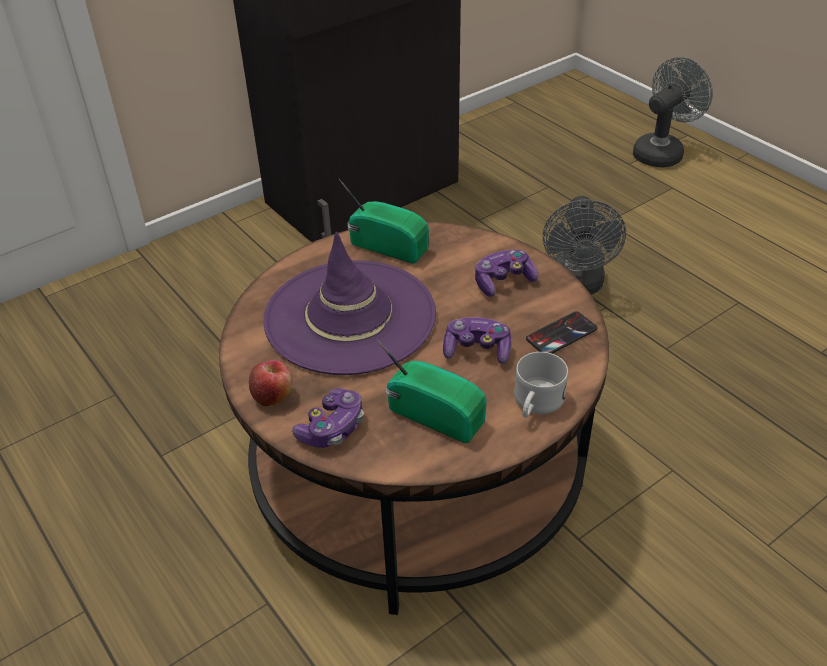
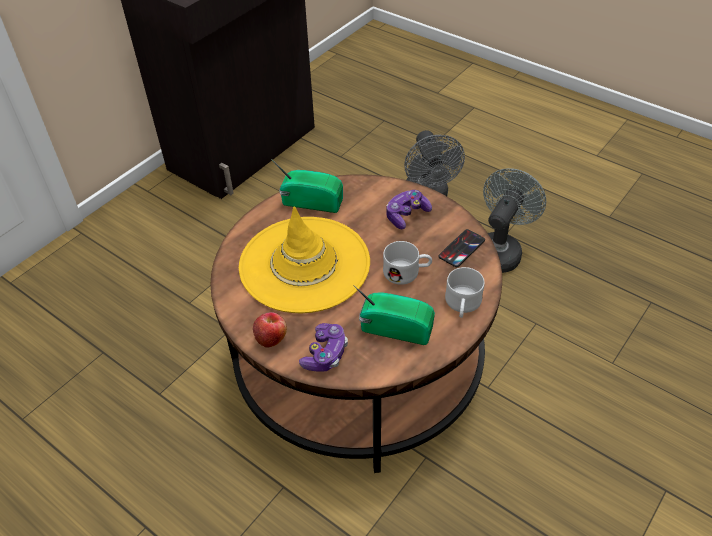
camera: 15 degrees left, 5 degrees up
(350, 317) = (305, 264): purple hat -> yellow hat
(477, 350) = (407, 272): game controller -> white mug
(662, 152) = (458, 79): grey fan -> grey fan (500, 250)

